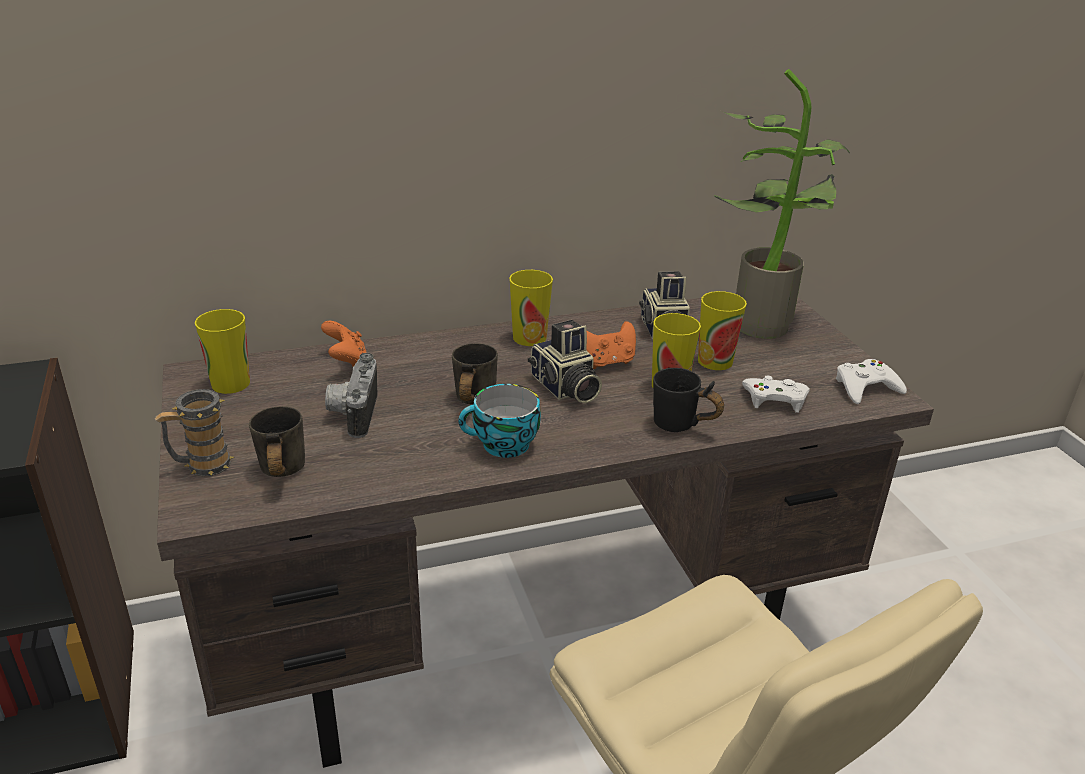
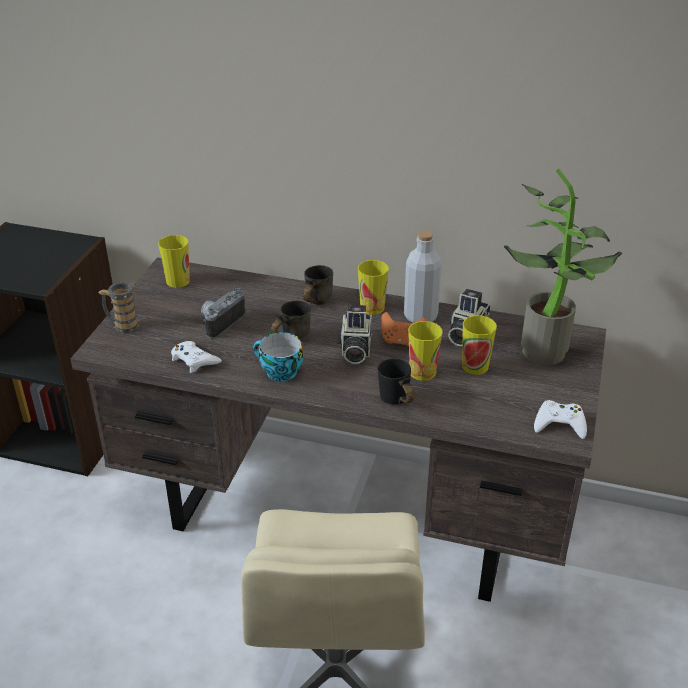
camera: 35 degrees right, 5 degrees up
(276, 474) = (151, 343): grey mug -> grey mug (313, 302)
(347, 362) = (249, 288): orange game controller -> none
(595, 330) = (420, 316): none -> grey bottle
(775, 399) = (482, 407): white game controller -> white game controller (194, 360)

